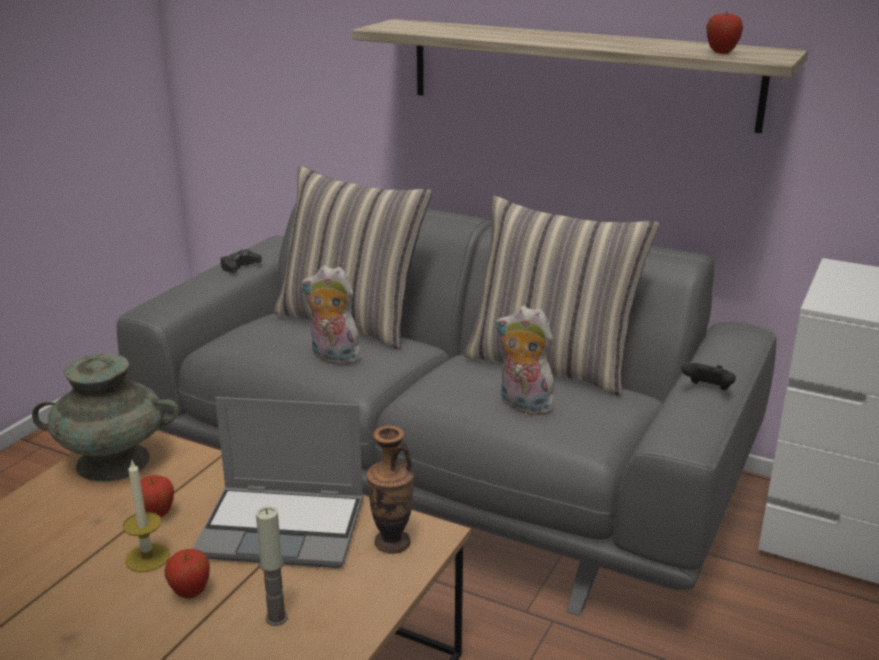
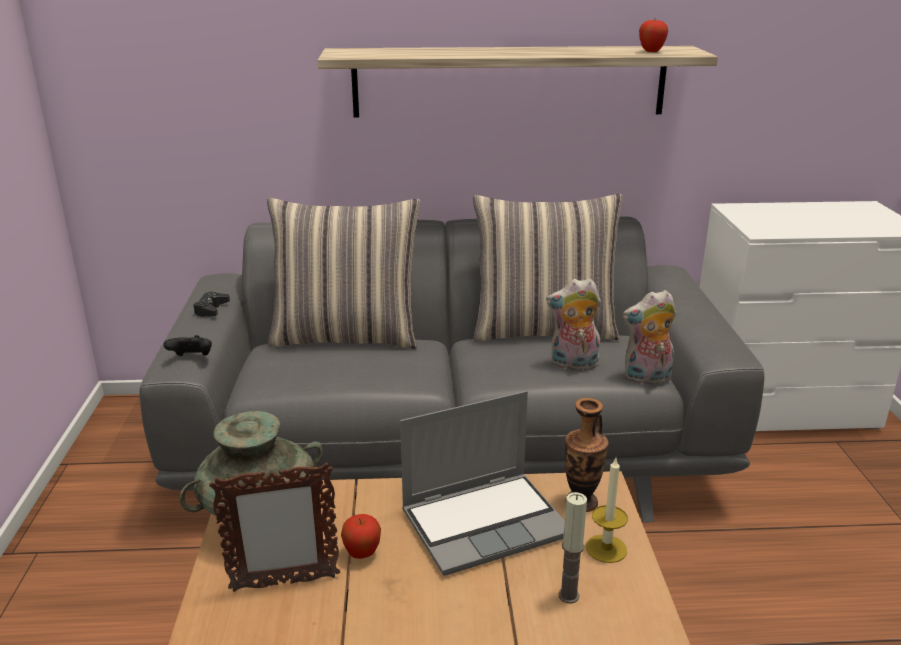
camera: 30 degrees left, 0 degrees up
(76, 515) = (284, 583): none -> picture frame
(147, 558) = (400, 593): candle -> candle (606, 548)
(190, 593) = (475, 606): apple -> none
(333, 358) = (378, 369): plush toy -> plush toy (646, 379)
(707, 390) = (698, 316): black game controller -> black game controller (192, 358)

